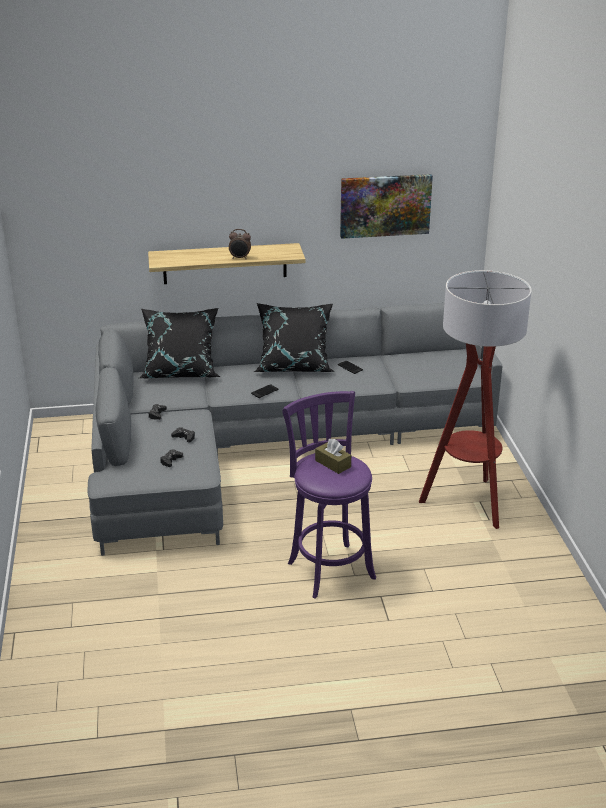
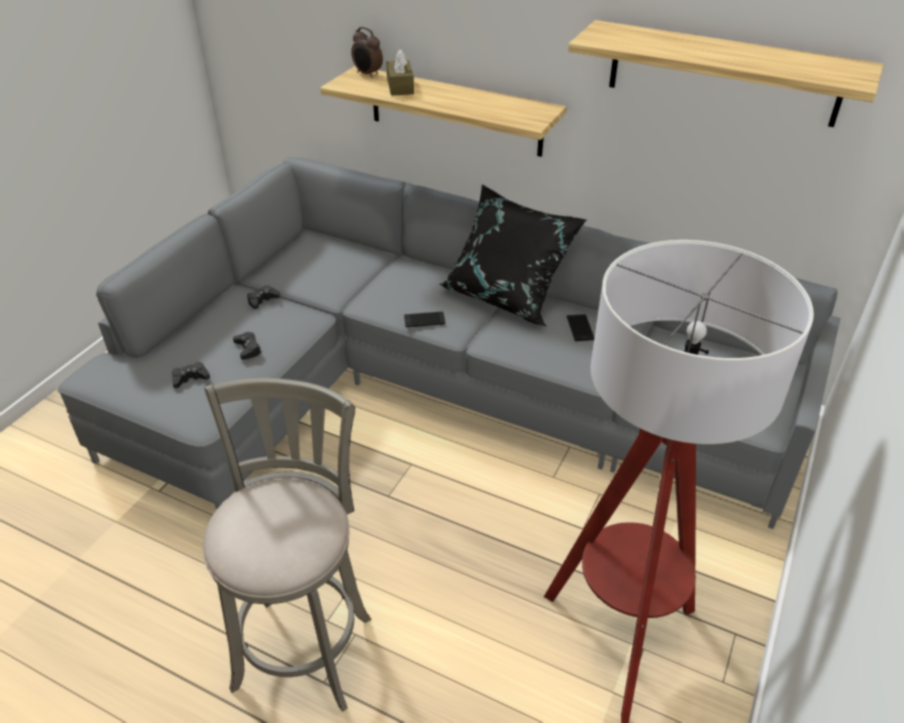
camera: 35 degrees right, 10 degrees up
(181, 371) = (362, 250): black pillow -> none
(240, 258) = (451, 106): alarm clock -> alarm clock (367, 74)
(329, 568) = (305, 645): purple stool -> grey stool
(333, 464) = (286, 512): brown tissue box -> brown tissue box (400, 86)
(385, 205) = (723, 73): picture -> shelf

